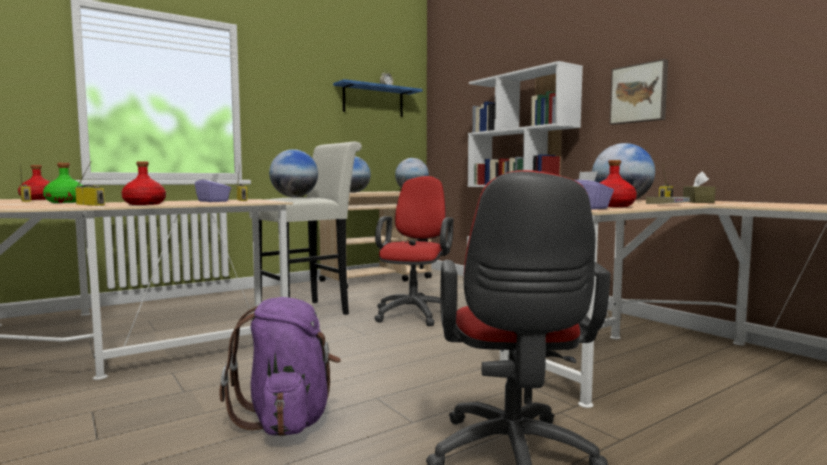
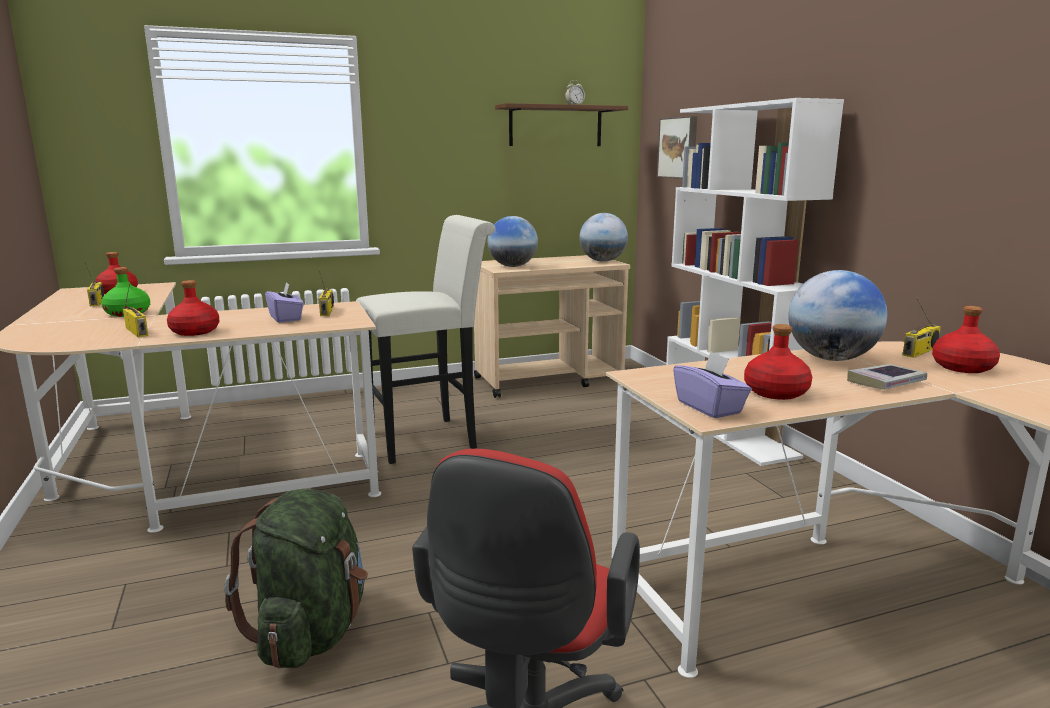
camera: 15 degrees right, 10 degrees up
(288, 419) = (311, 632): purple backpack -> green backpack
(294, 197) = (406, 296): globe -> none
(373, 101) = (555, 126): blue shelf -> brown shelf
(415, 313) = (562, 456): red office chair -> none
(639, 93) = (922, 157): picture -> picture (679, 148)
(698, 202) = (962, 367): brown tissue box -> red bottle

